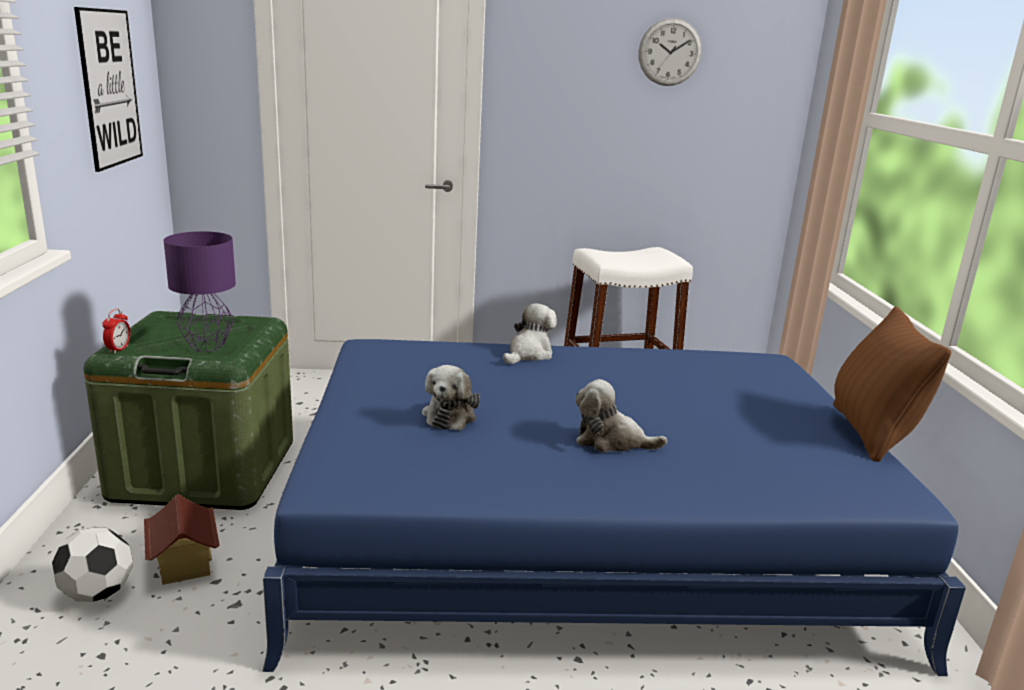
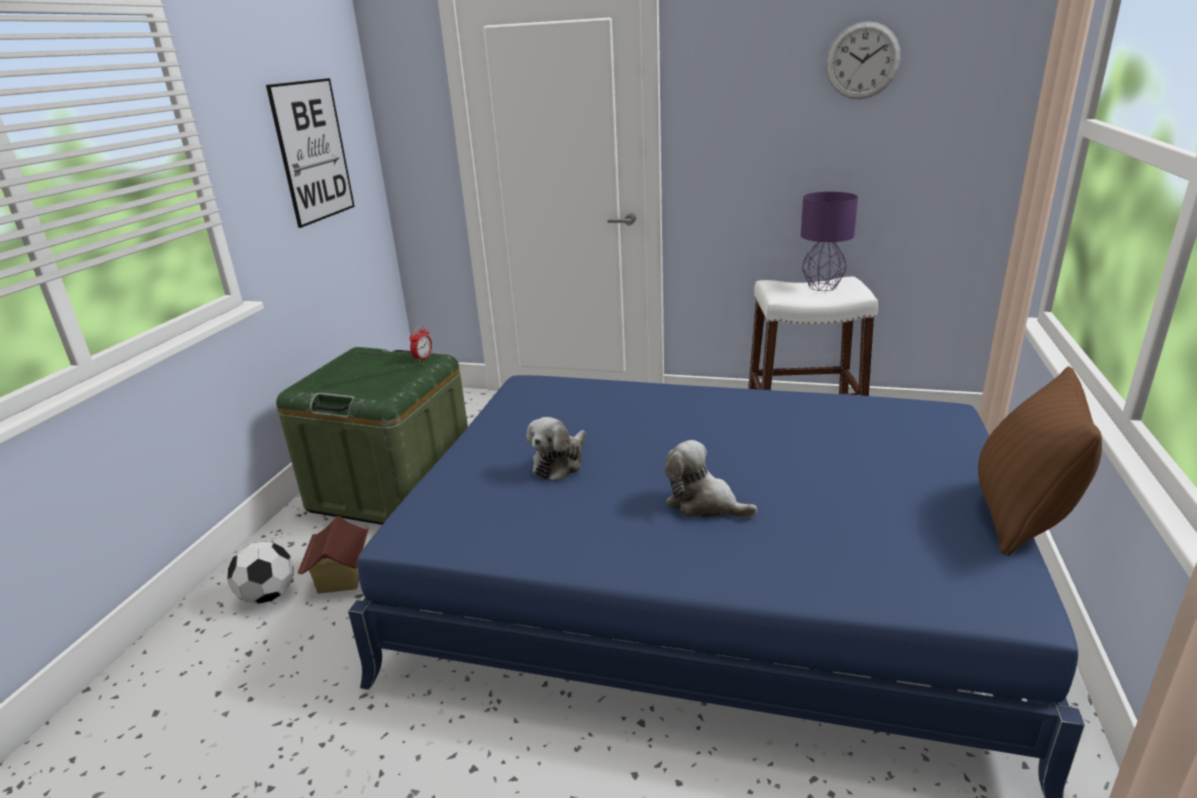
camera: 20 degrees right, 5 degrees up
(118, 349) = (304, 386): alarm clock -> alarm clock (423, 358)
(206, 346) = (374, 384): purple table lamp -> purple table lamp (821, 287)
(529, 354) = (674, 396): plush toy -> none

